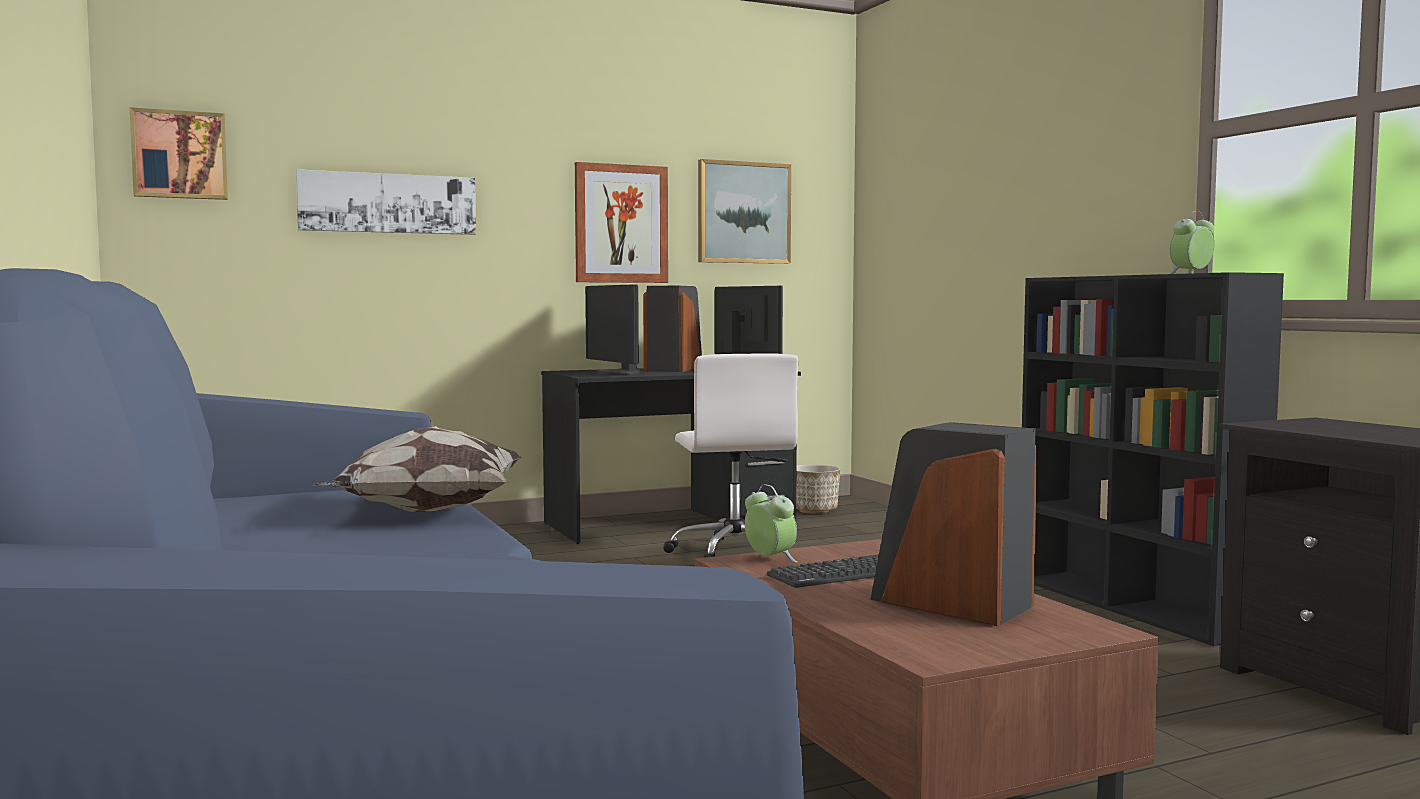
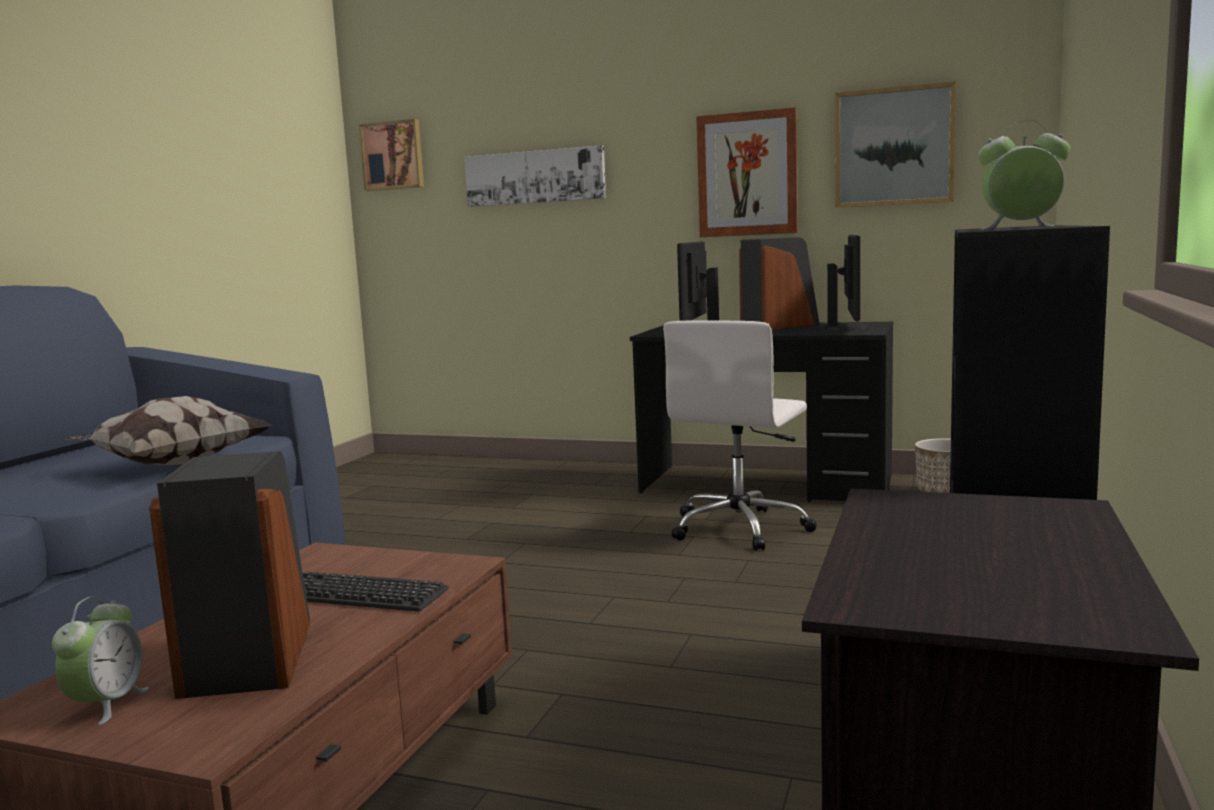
camera: 45 degrees right, 5 degrees up
(770, 559) = (346, 558): alarm clock -> alarm clock (107, 705)

